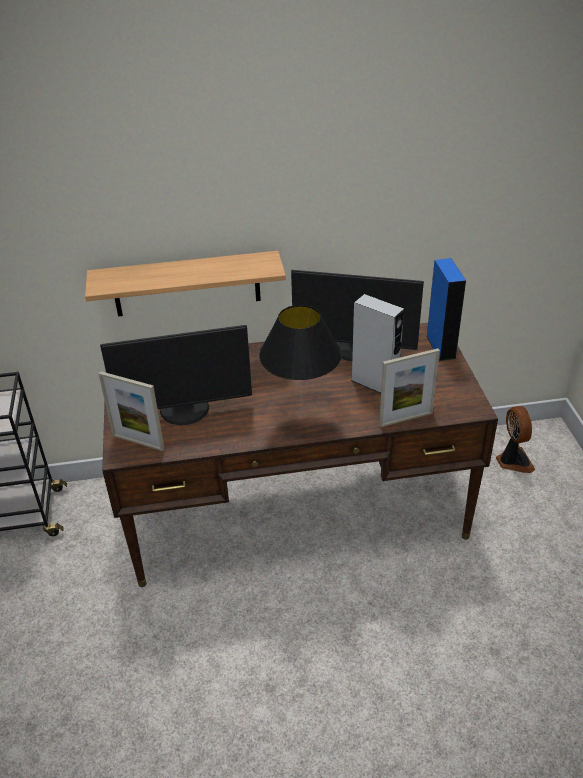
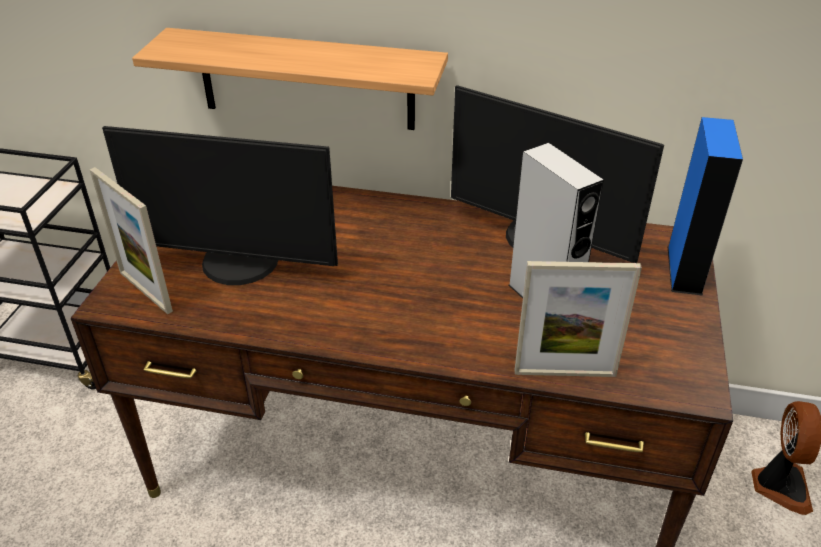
camera: 20 degrees right, 0 degrees up
(301, 419) = (396, 324): black table lamp -> none

